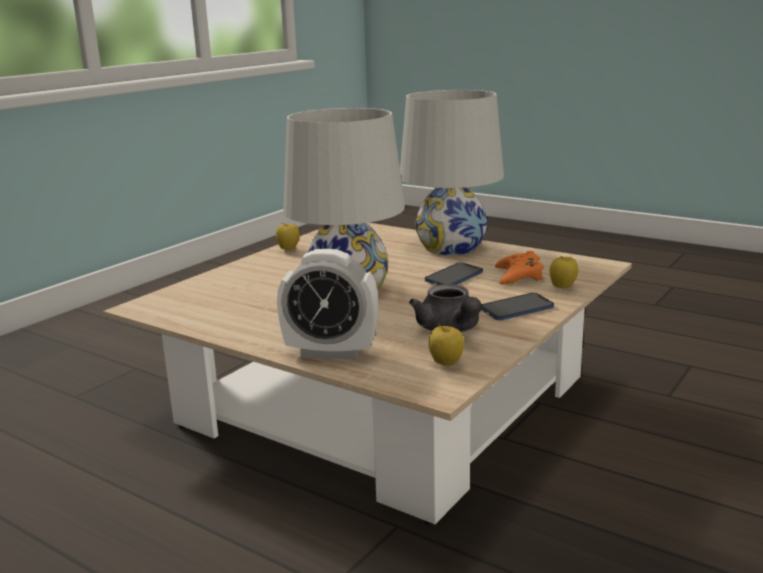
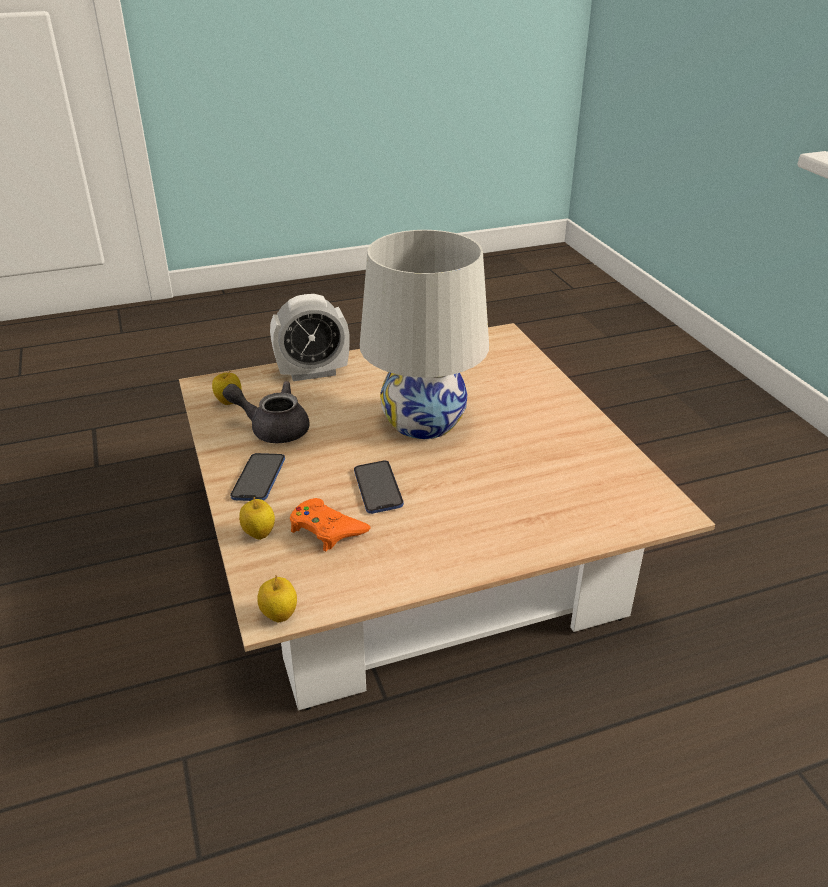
camera: 125 degrees right, 15 degrees up
(288, 250) = (593, 434): apple -> apple (279, 616)
(331, 352) = (312, 373): alarm clock -> alarm clock turned 150 degrees counterclockwise
(450, 247) = (479, 539): white table lamp -> none

